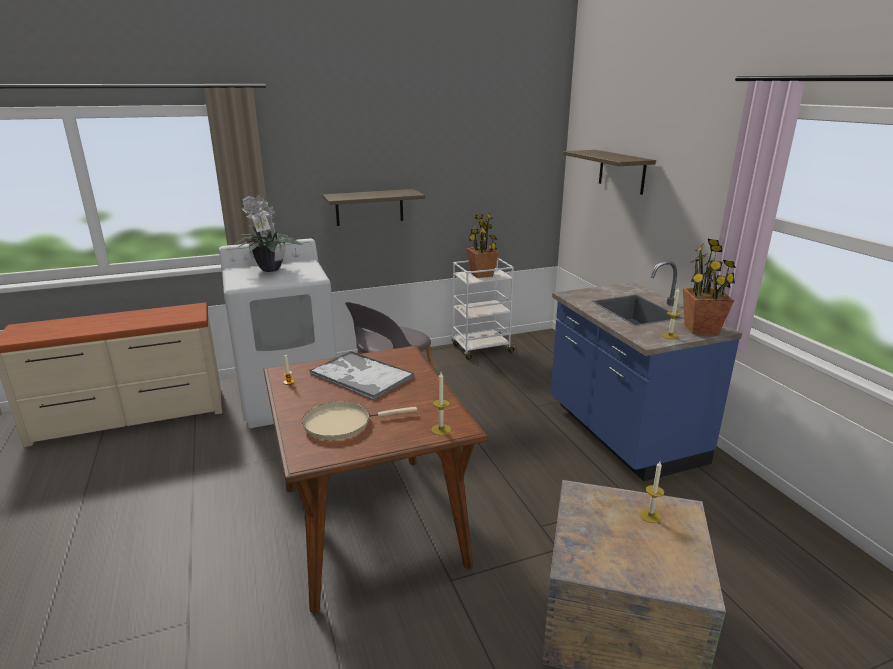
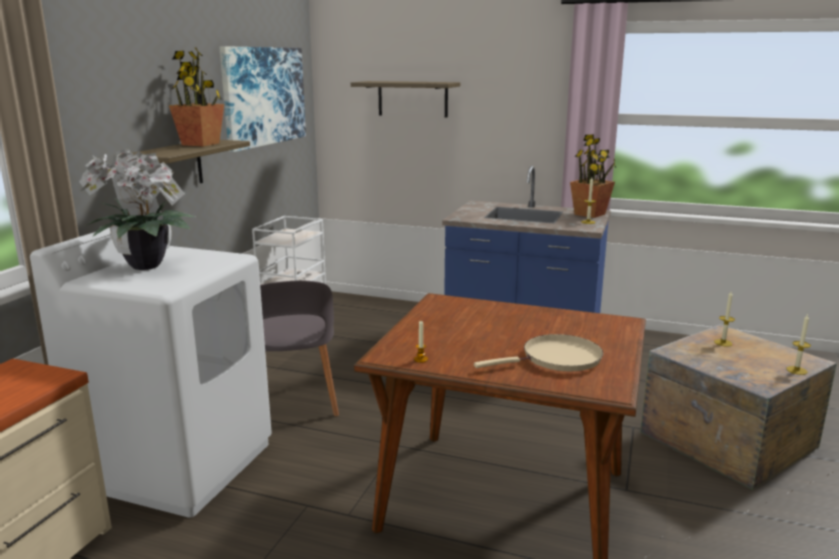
camera: 50 degrees left, 5 degrees down
(342, 423) = (557, 359): beige frying pan -> beige frying pan turned 135 degrees counterclockwise
(360, 375) = (461, 327): tray -> none
(441, 429) = (619, 328): candle -> candle (796, 370)
(482, 275) = (288, 236): potted plant -> potted plant (201, 144)
(489, 157) = (264, 96): none -> picture

